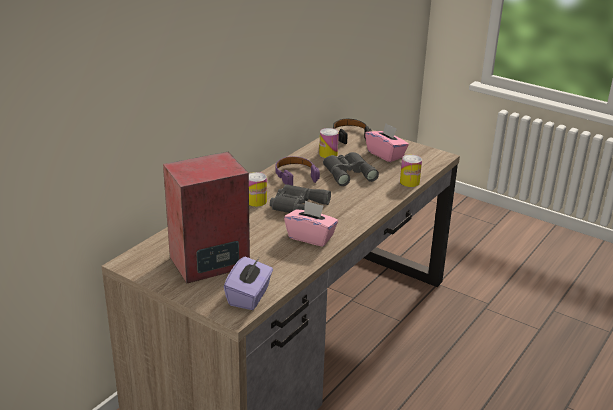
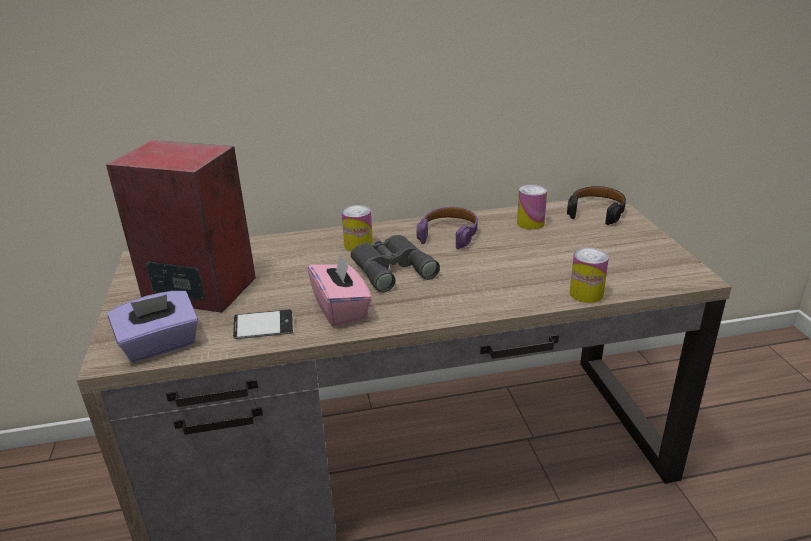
camera: 45 degrees right, 0 degrees up
(289, 263) = (264, 329): none -> phone
(348, 172) = (519, 252): grey binoculars -> none
(385, 154) = (609, 247): pink tissue box -> none

